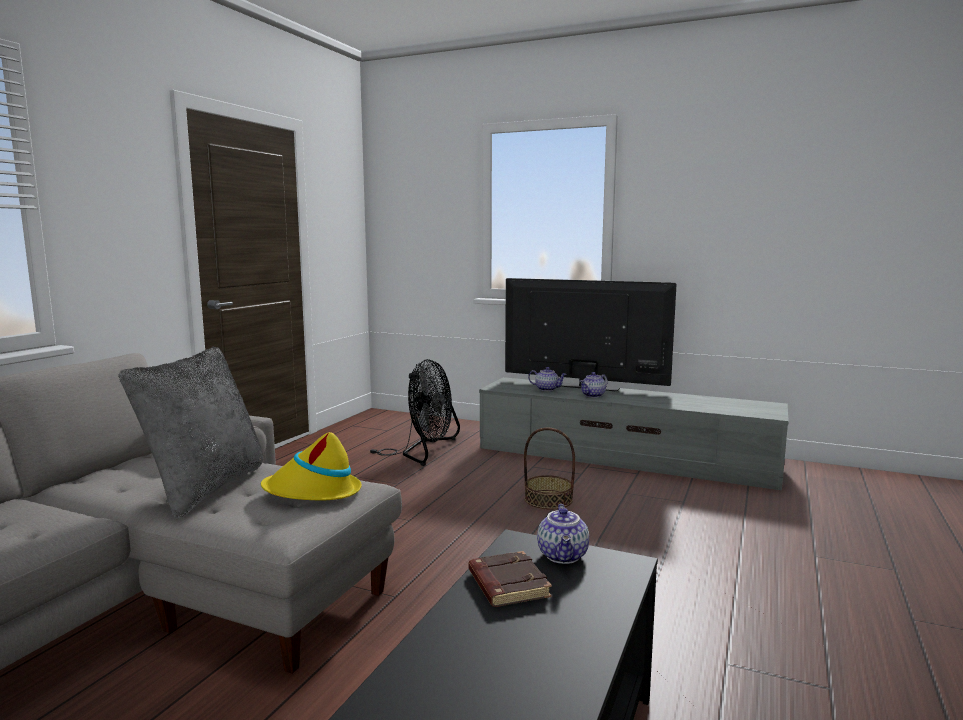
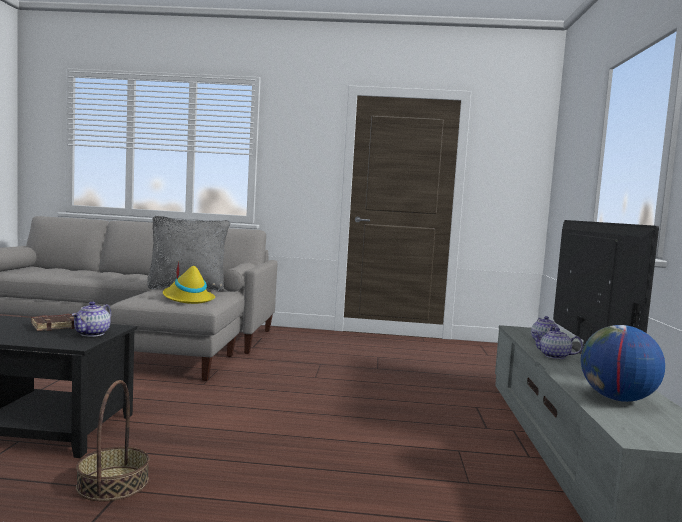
camera: 70 degrees right, 5 degrees down
(422, 451) = (455, 368): black fan -> none
(548, 500) = (399, 416): basket -> basket (113, 483)
(564, 556) = (92, 334): teapot -> teapot turned 60 degrees counterclockwise
(698, 403) = (617, 399): none -> globe

